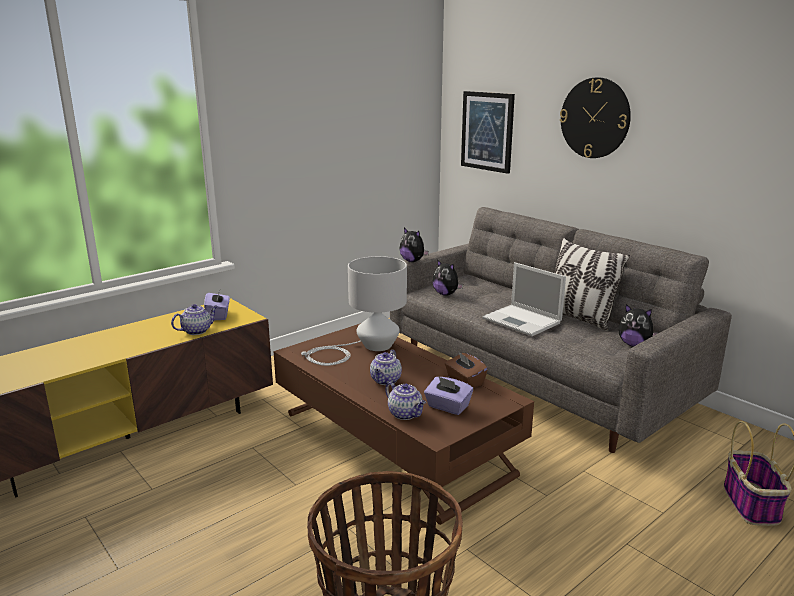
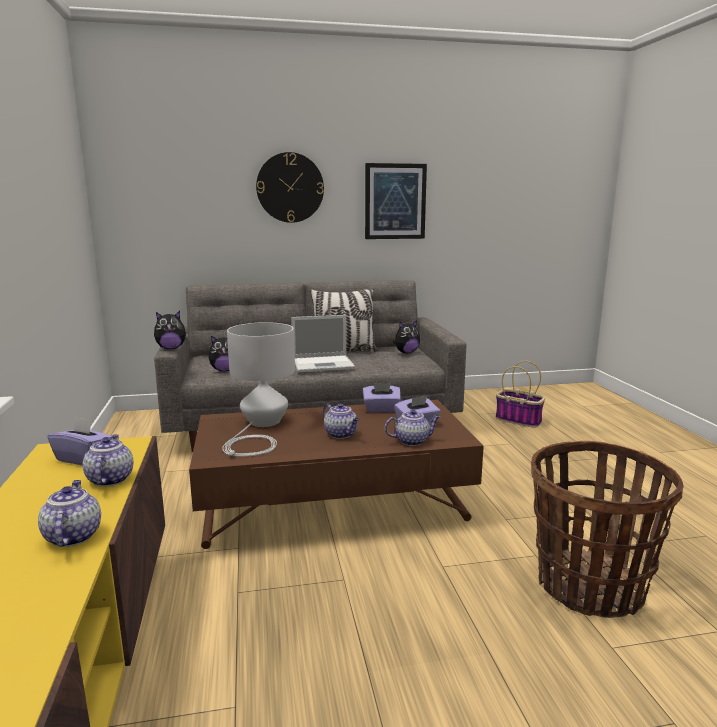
camera: 60 degrees left, 5 degrees down
(130, 347) = (72, 536): none -> teapot
(465, 381) = (381, 409): brown tissue box -> purple tissue box
(487, 131) = (164, 210): picture -> picture (395, 201)

